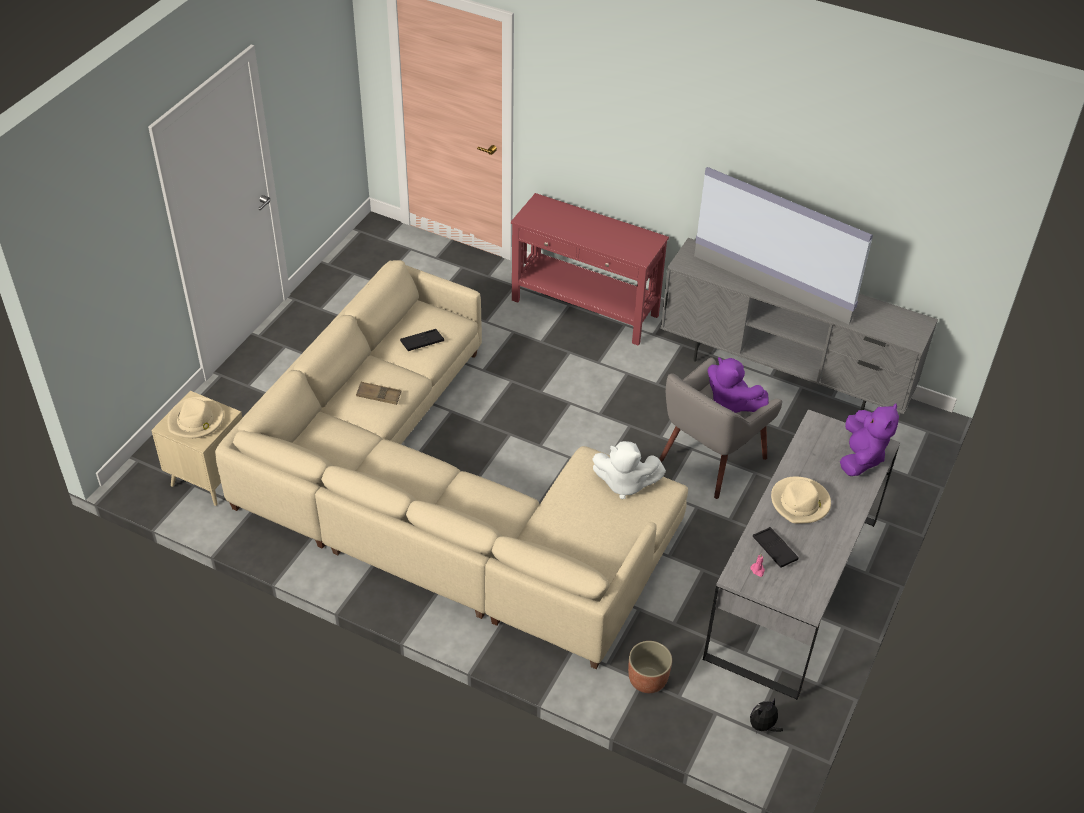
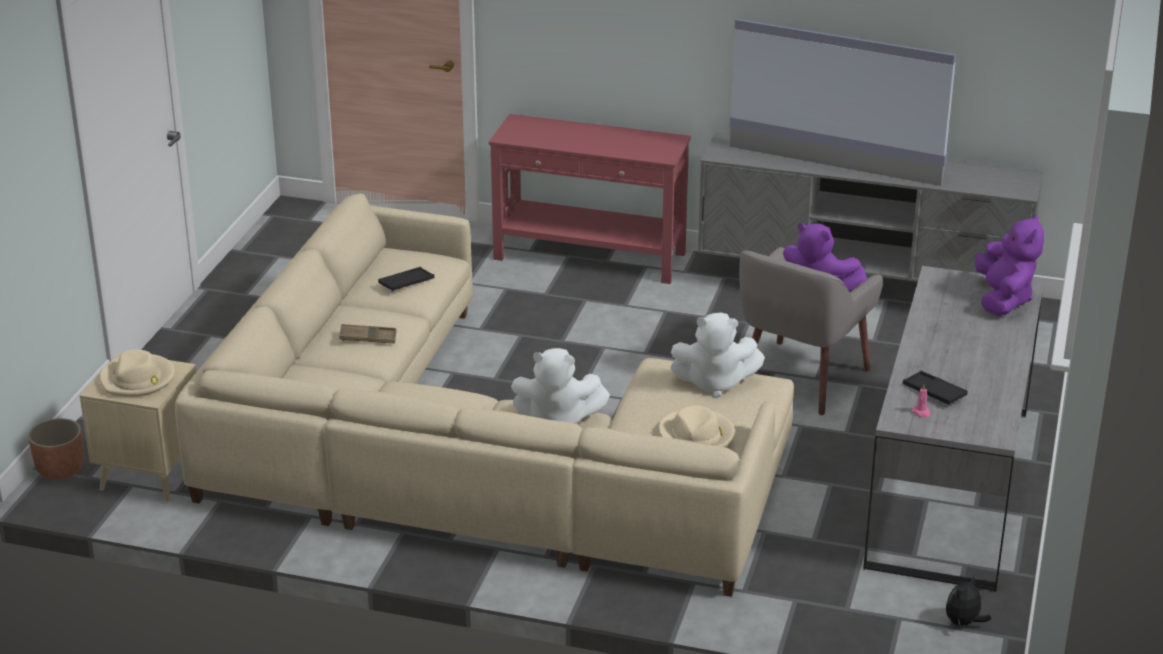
camera: 10 degrees left, 15 degrees down
(495, 503) = (557, 420): none -> white plush toy
(647, 679) = (800, 598): planter -> planter (60, 469)
(800, 502) = (948, 347): beige hat -> beige hat (697, 436)

